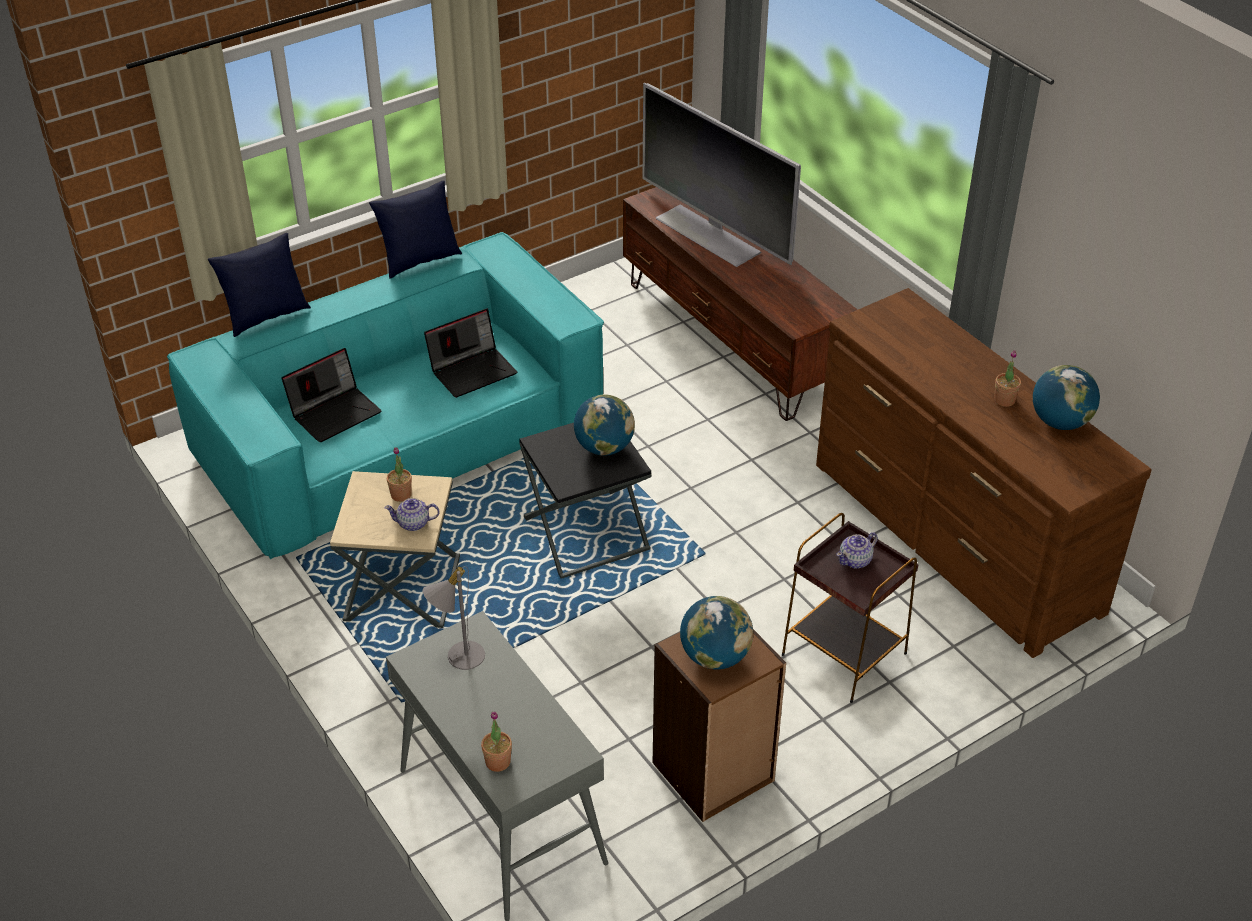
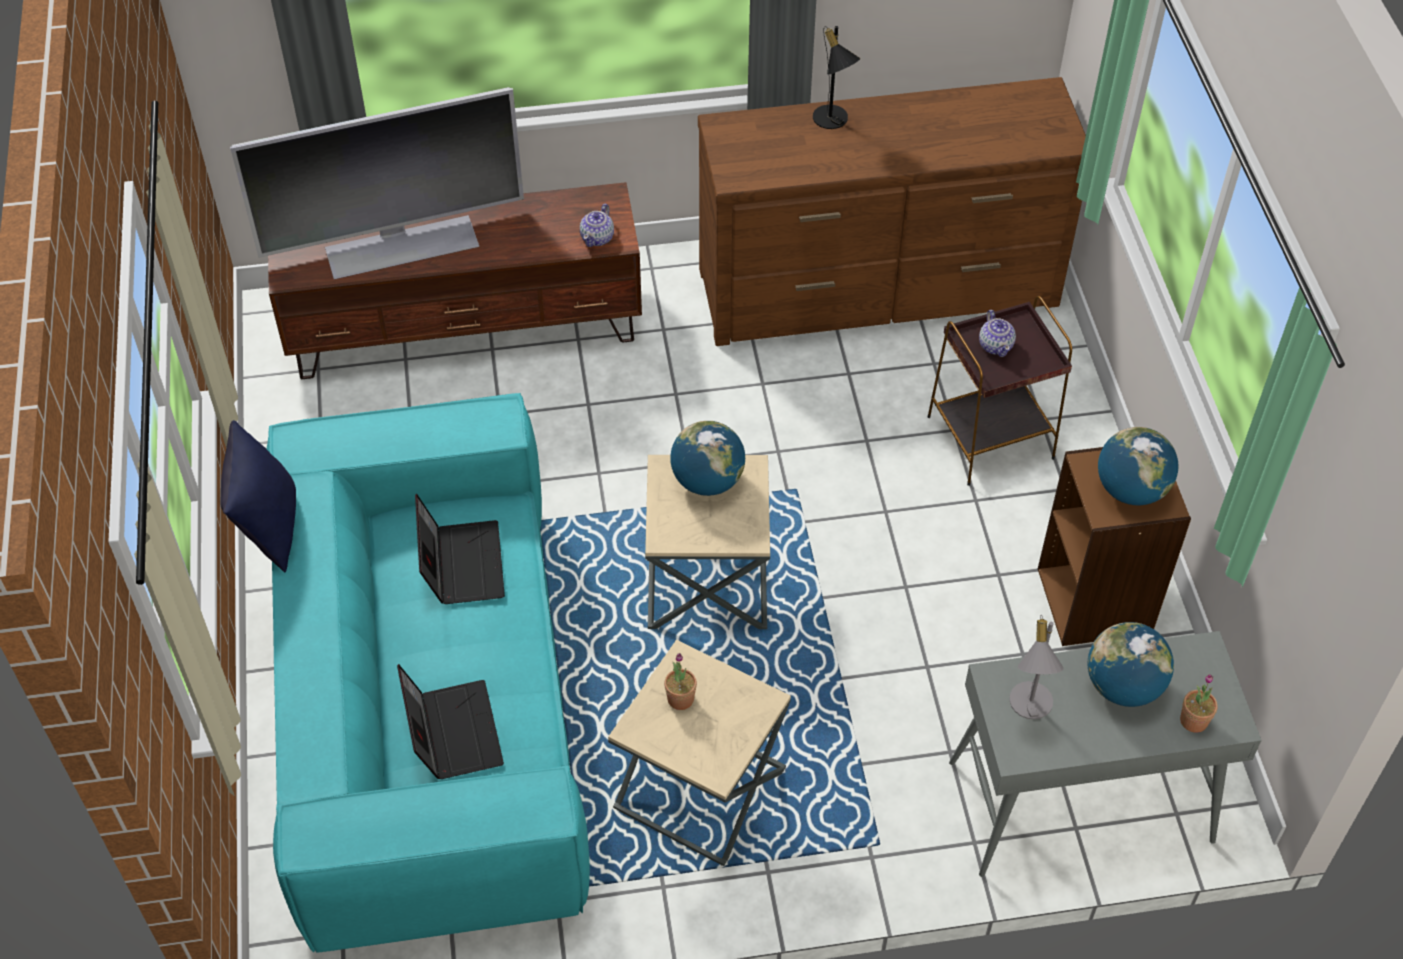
camera: 65 degrees left, 10 degrees up
(266, 316) = (273, 733): blue pillow -> none
(414, 523) = (738, 701): teapot -> teapot (598, 238)
(586, 533) = (707, 581): black side table -> beige side table
(964, 355) = (833, 121): none -> black table lamp
(1004, 400) = (916, 125): potted plant -> none
(1060, 422) = (968, 103): globe -> globe (1123, 686)

